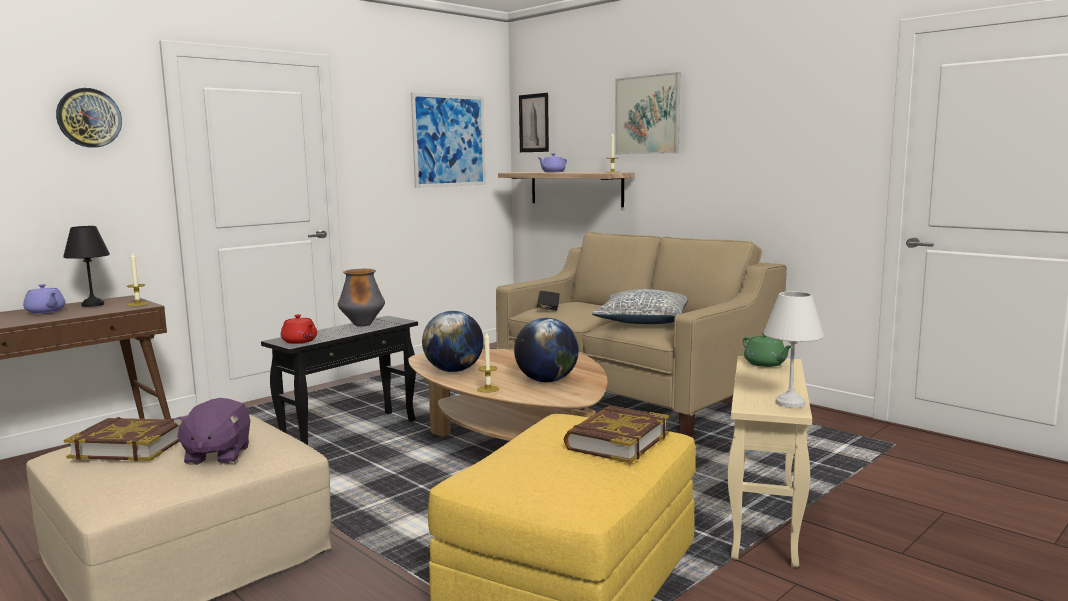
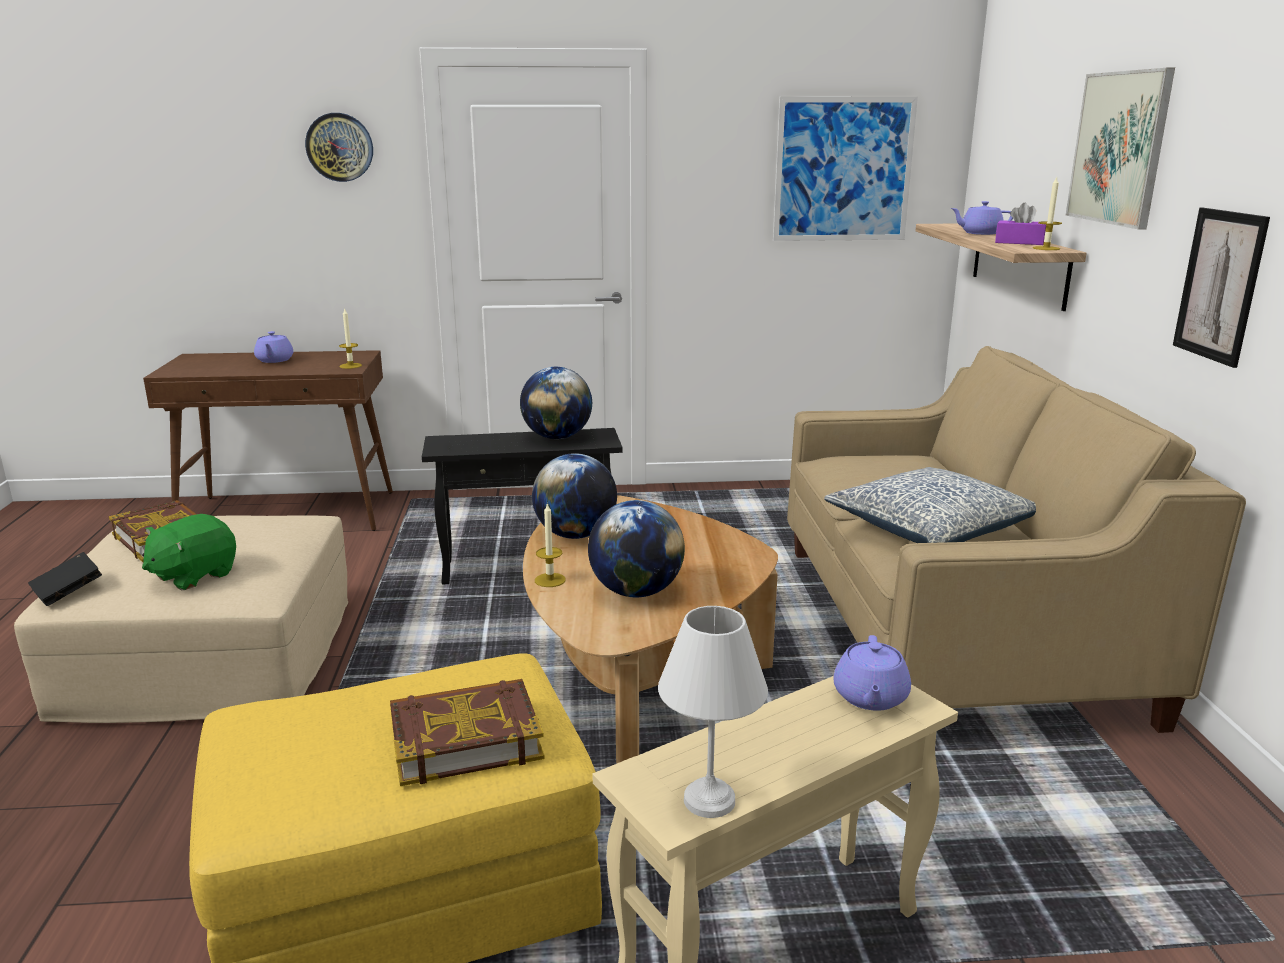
camera: 40 degrees right, 10 degrees up
(93, 305) = (321, 359): black table lamp -> none
(217, 455) = (194, 575): purple plush toy -> green plush toy
(300, 341) = (451, 447): red teapot -> none
(362, 325) = (557, 437): vase -> globe
(534, 123) = (992, 143): picture -> picture (1219, 285)
(548, 308) = (849, 462): black book -> black book (68, 592)
(589, 172) = (1019, 242): none -> purple tissue box
(765, 364) = (870, 697): green teapot -> purple teapot

